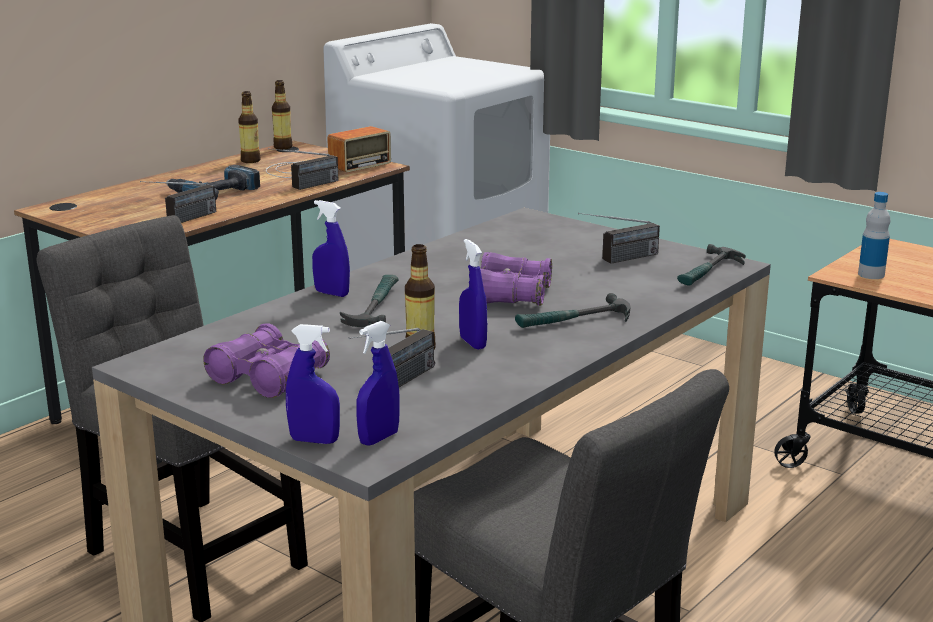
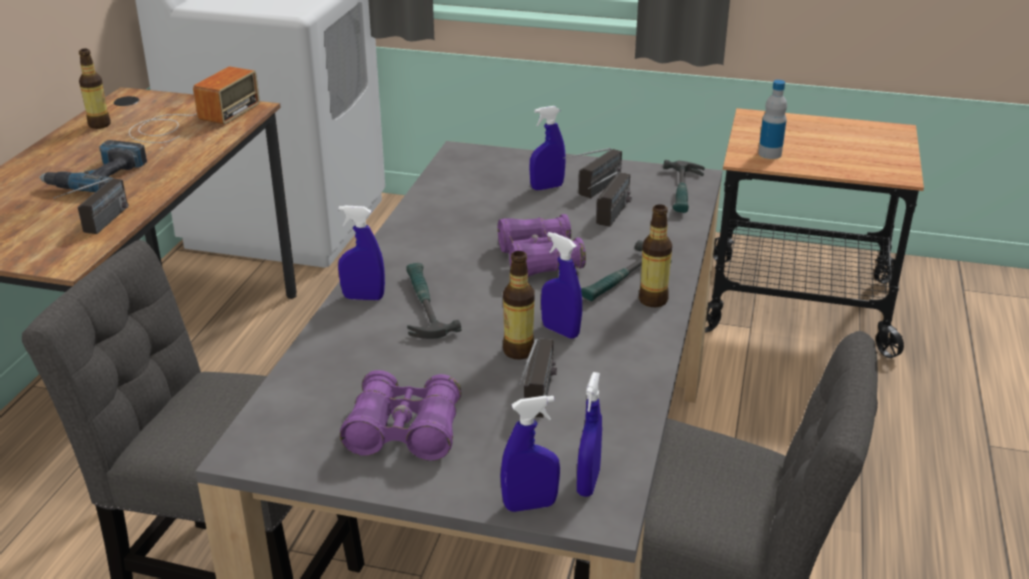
camera: 25 degrees left, 10 degrees up
(283, 147) = (119, 99): bottle -> bottle (653, 300)
(305, 186) = (196, 152): radio -> radio (609, 220)
(578, 250) = (547, 187): none -> blue spray bottle

